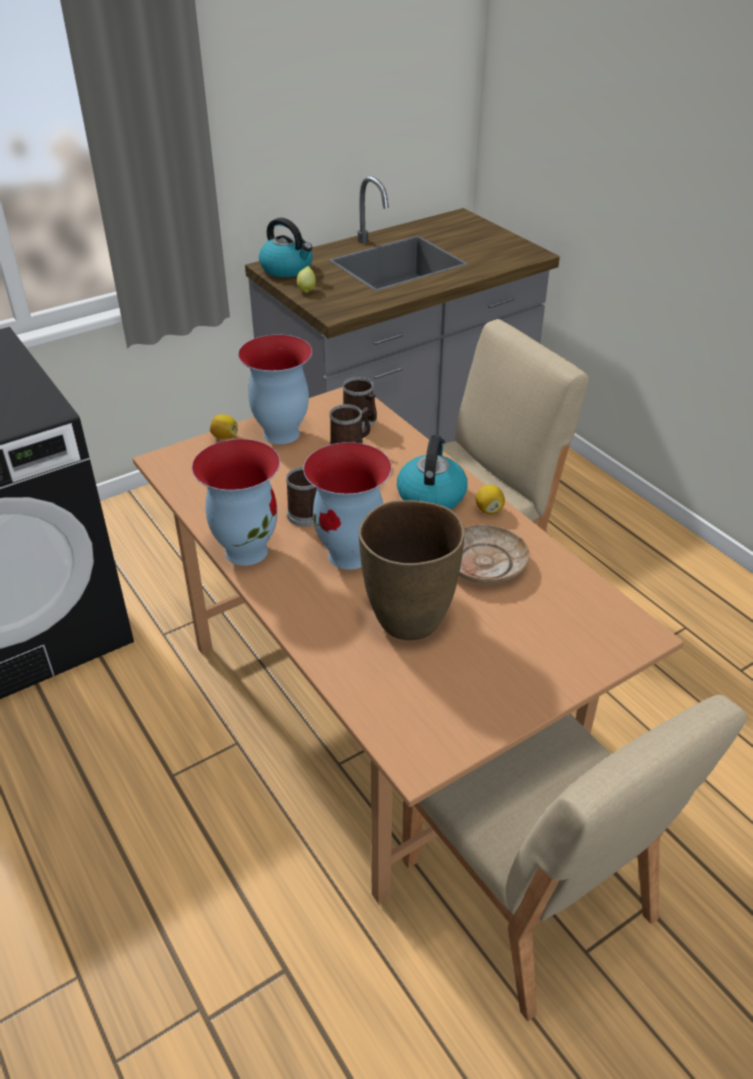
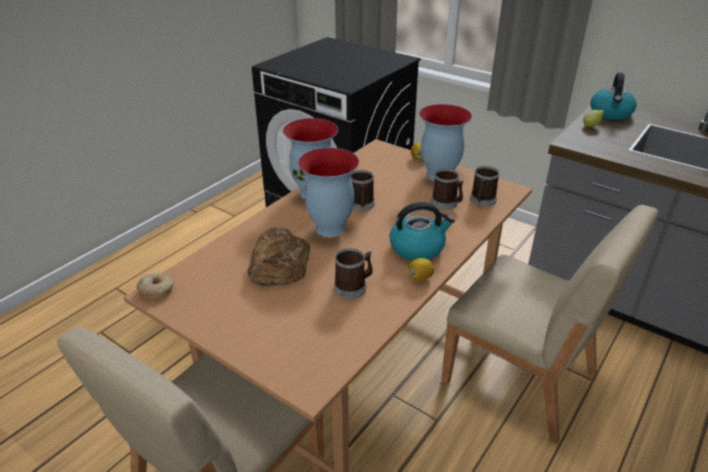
camera: 70 degrees right, 5 degrees down
(408, 618) = (279, 264): brown vase -> bread
(412, 757) = (157, 290): none -> donut
(484, 563) = (353, 287): beige plate -> mug

